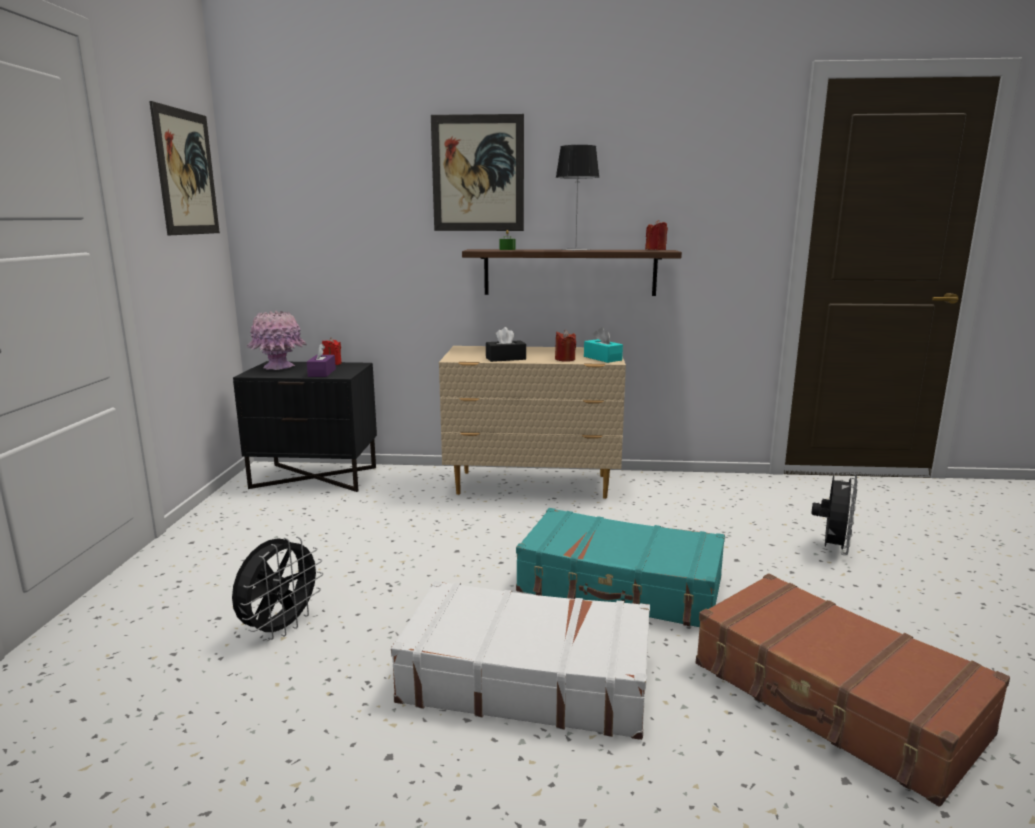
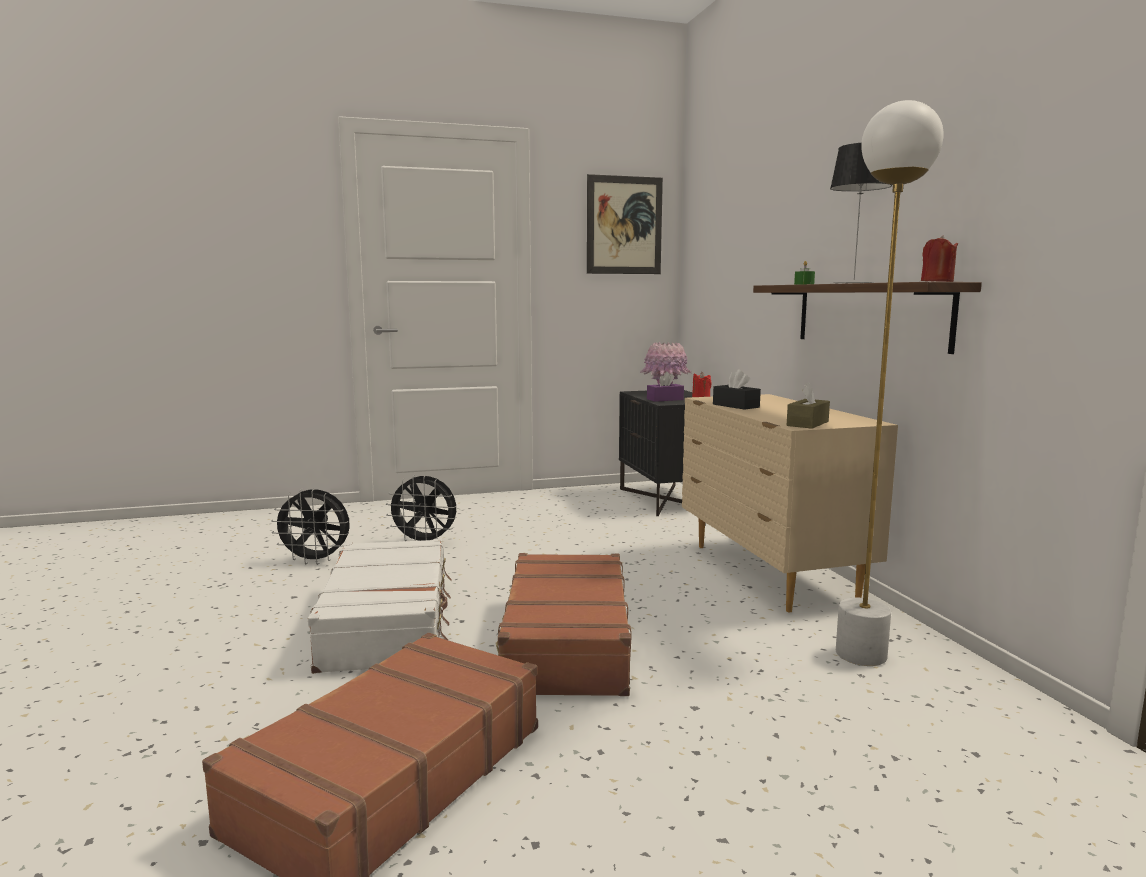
camera: 70 degrees right, 5 degrees down
(478, 173) = (806, 198): picture -> none
(565, 359) = (772, 416): red candle -> none
(602, 358) = (807, 423): turquoise tissue box -> brown tissue box
(620, 586) = (565, 642): turquoise suitcase -> brown suitcase
(677, 496) = (860, 655): none -> white floor lamp
(832, 549) = (822, 794): black fan -> black fan (316, 560)

